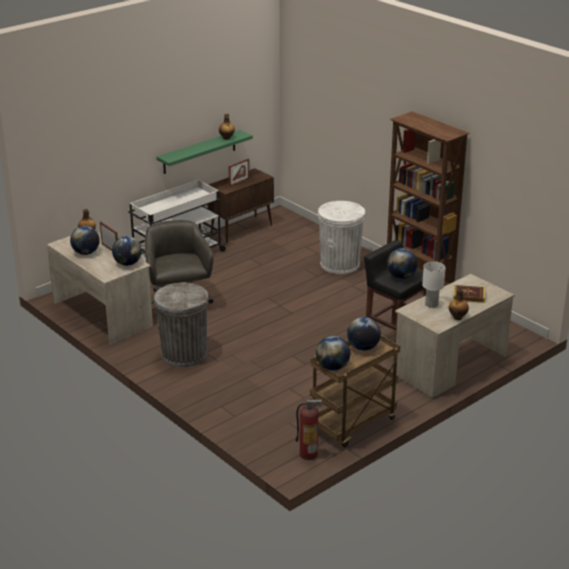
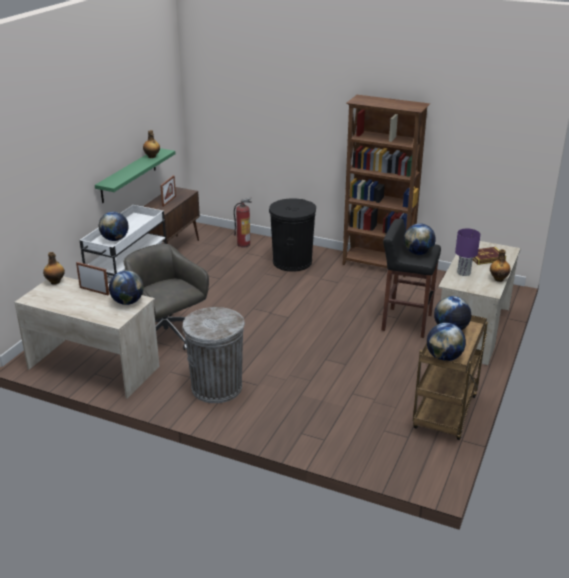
camera: 25 degrees left, 0 degrees up
(86, 253) = (69, 301): globe -> globe (115, 239)
(308, 454) = (432, 458): fire extinguisher -> fire extinguisher (243, 244)
(339, 264) = (292, 262): white trash can -> black trash can
(431, 304) = (463, 272): white table lamp -> purple table lamp

